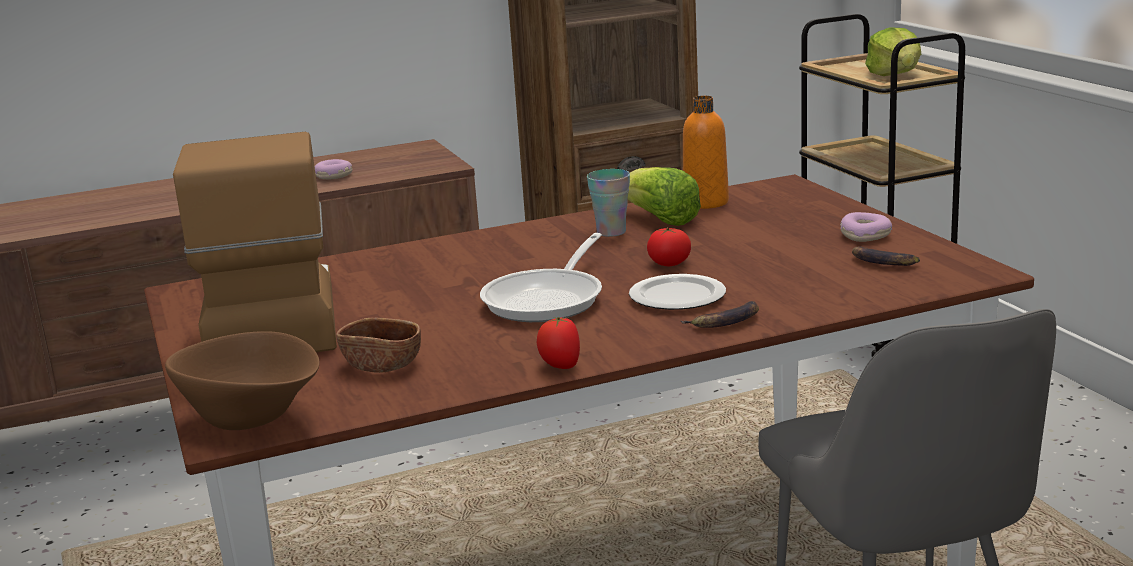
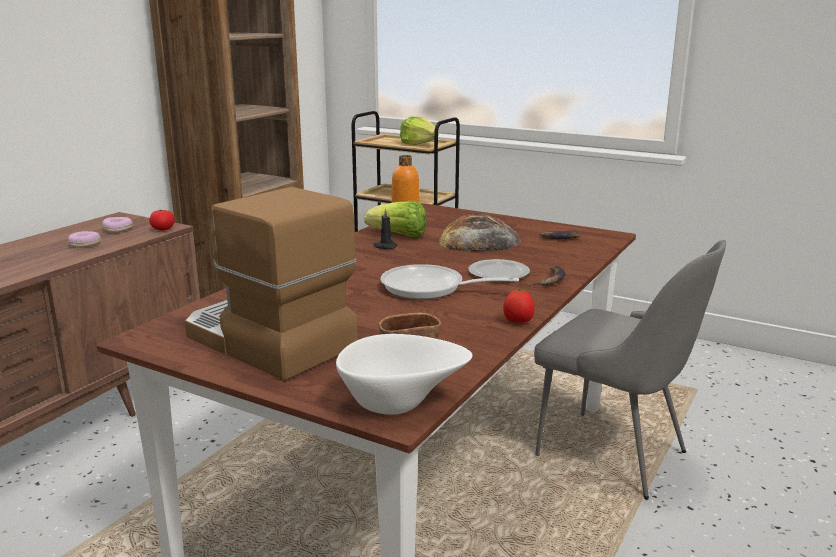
camera: 40 degrees left, 0 degrees up
(256, 420) = (401, 403): brown bowl -> white bowl
(549, 299) = (430, 288): frying pan -> frying pan turned 120 degrees clockwise
(611, 232) = (385, 247): cup -> black candle
(669, 263) = (456, 257): tomato -> tomato (163, 229)
(751, 245) = (479, 241): none -> bread
(865, 235) = (524, 227): donut -> donut (117, 229)

